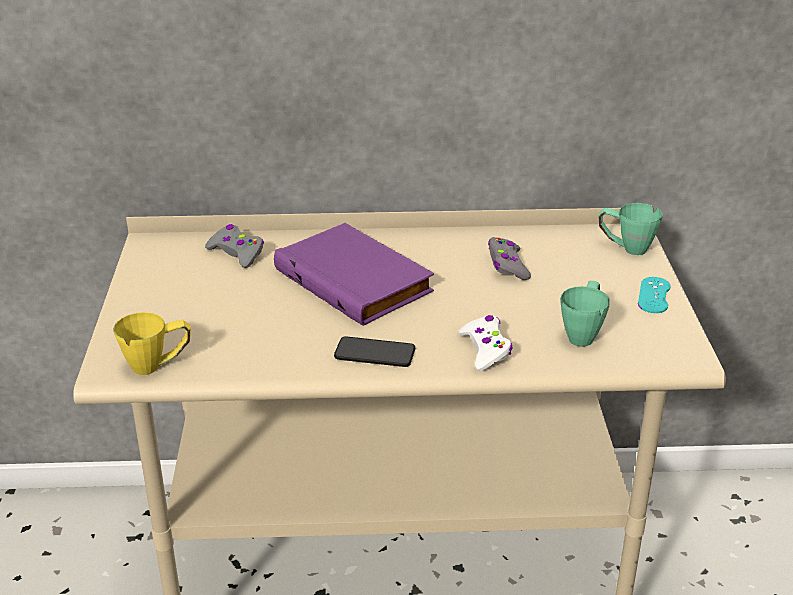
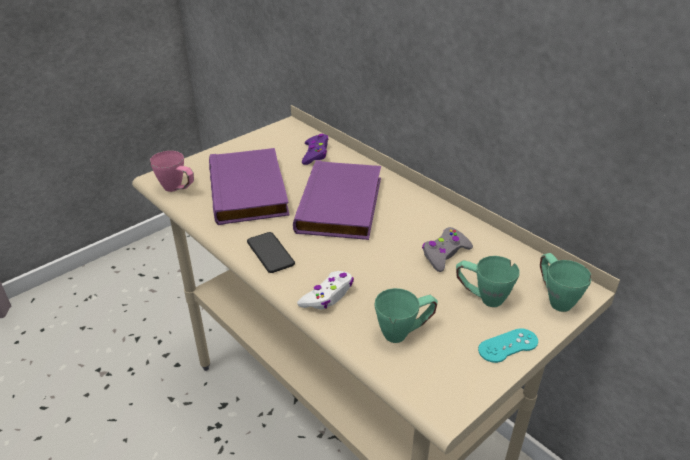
camera: 50 degrees right, 5 degrees up
(157, 365) = (178, 189): yellow mug -> pink mug
(237, 253) = (315, 154): grey game controller -> purple game controller
(242, 320) = (250, 191): none -> purple book
(585, 277) = (482, 297): none -> green mug

